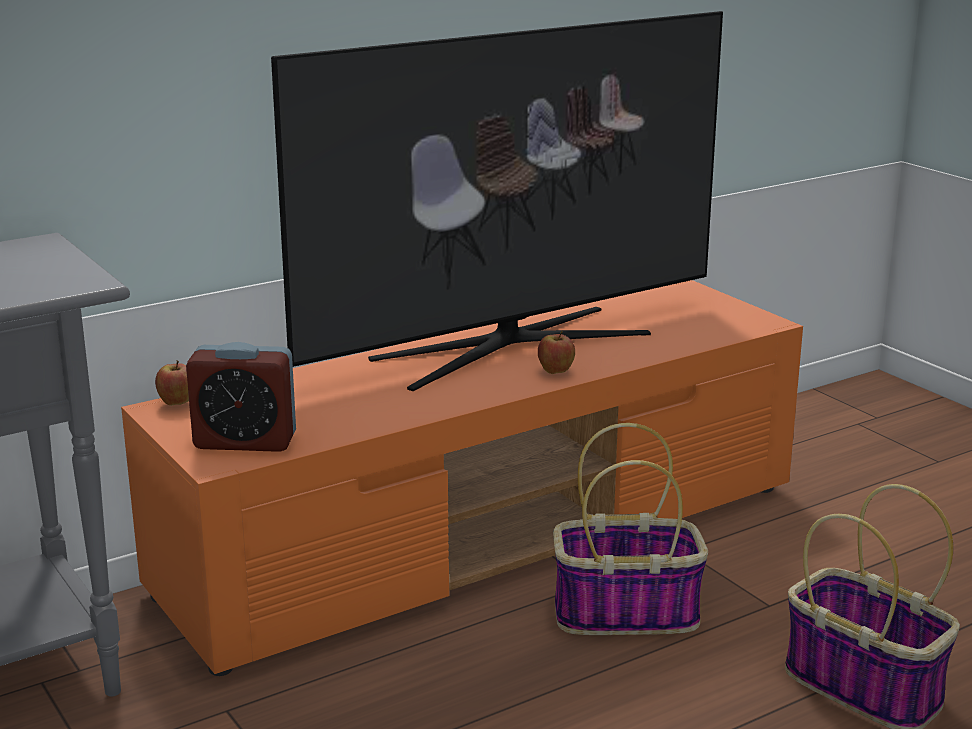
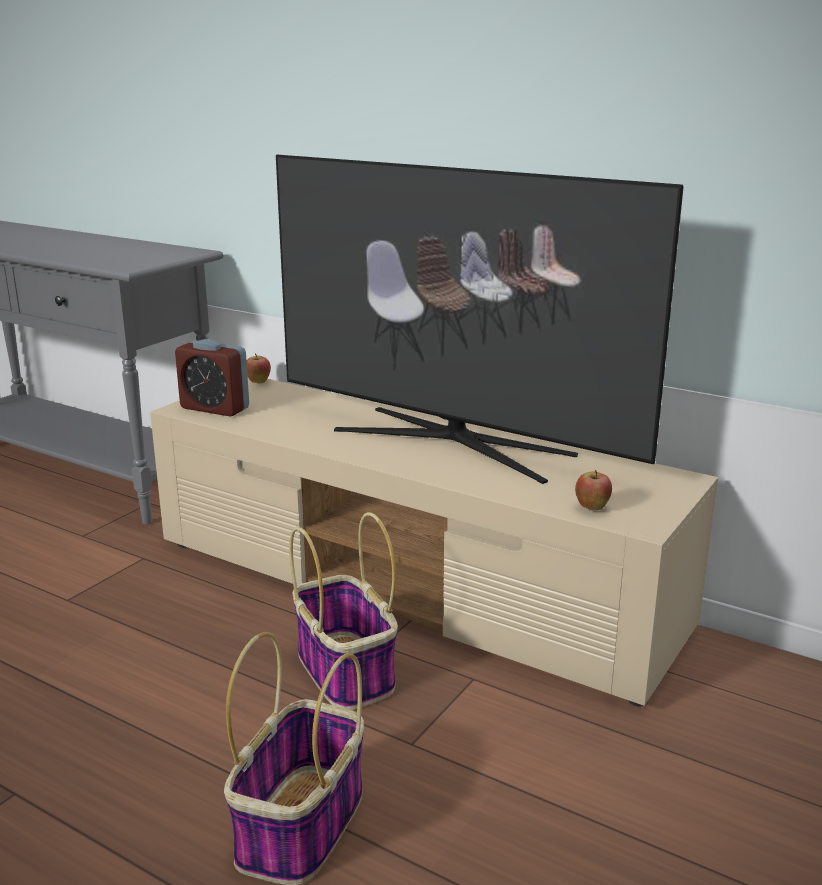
camera: 65 degrees right, 0 degrees up
(245, 442) = (215, 408): alarm clock -> alarm clock turned 45 degrees counterclockwise
(488, 538) = (414, 587): orange tv stand -> beige tv stand
(556, 373) = (415, 465): apple -> apple (592, 508)

